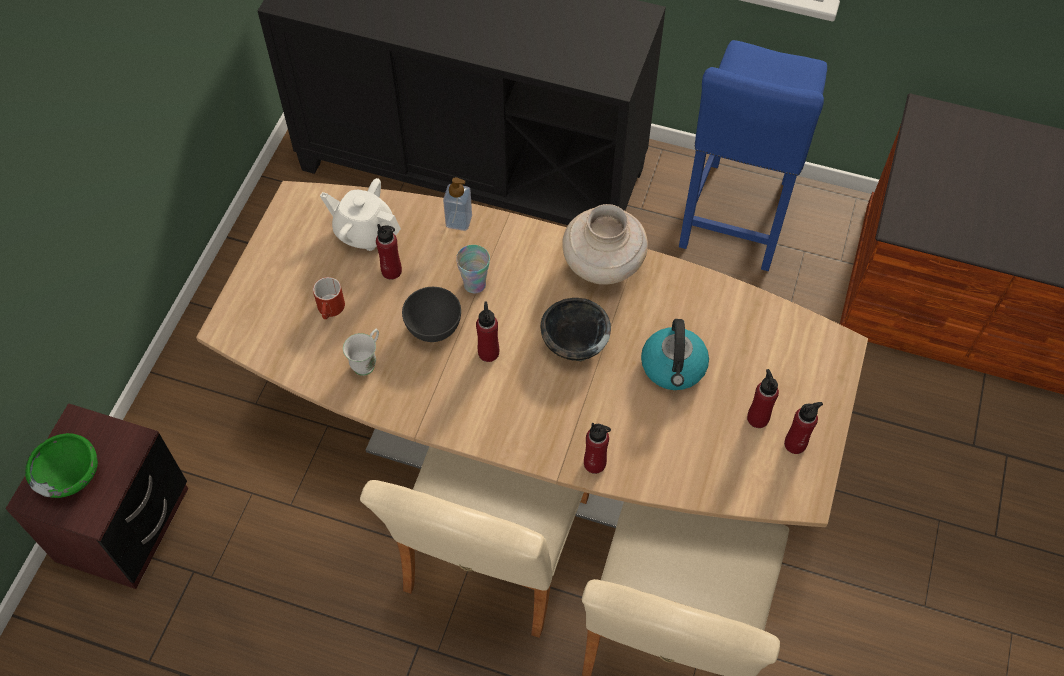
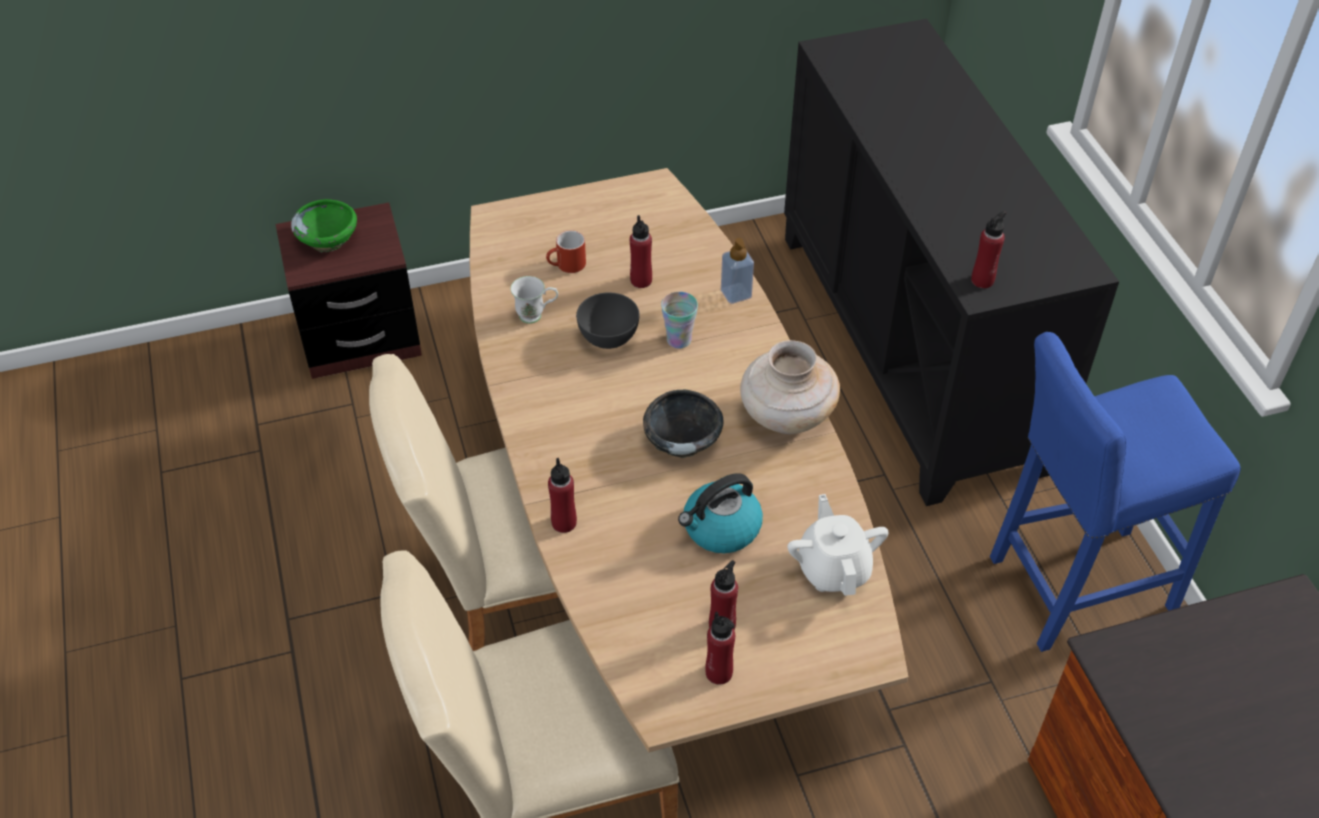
camera: 55 degrees right, 10 degrees down
(364, 232) = (664, 242): white teapot -> white teapot (833, 569)
(488, 352) = (616, 387): red bottle -> red bottle (982, 280)

